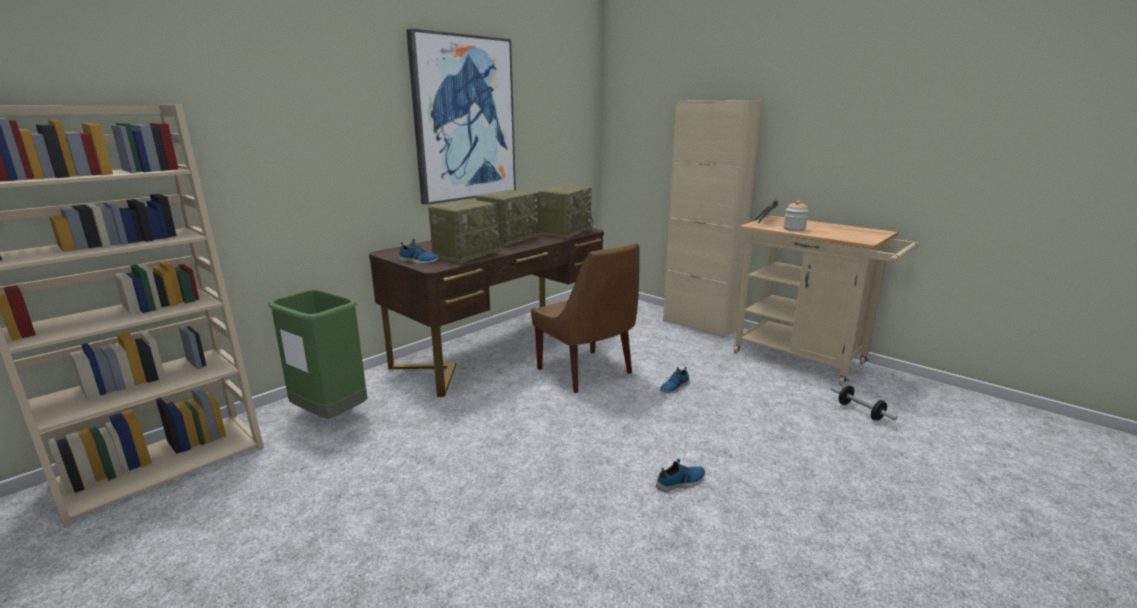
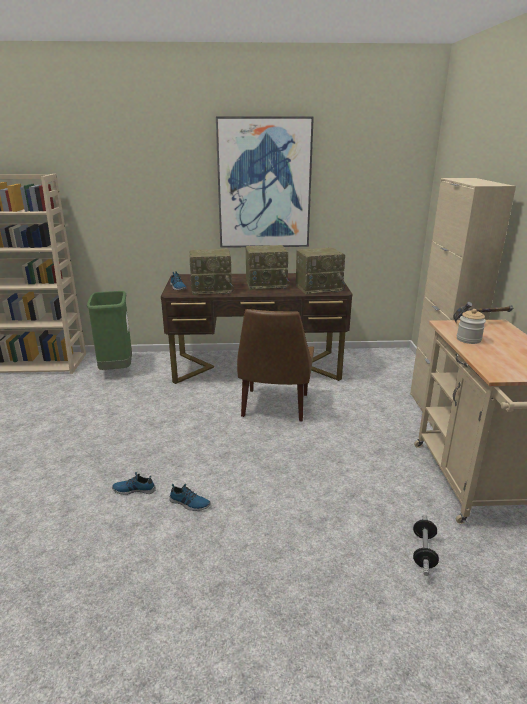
camera: 45 degrees right, 5 degrees up
(673, 387) = (309, 446): shoe -> shoe (134, 489)

